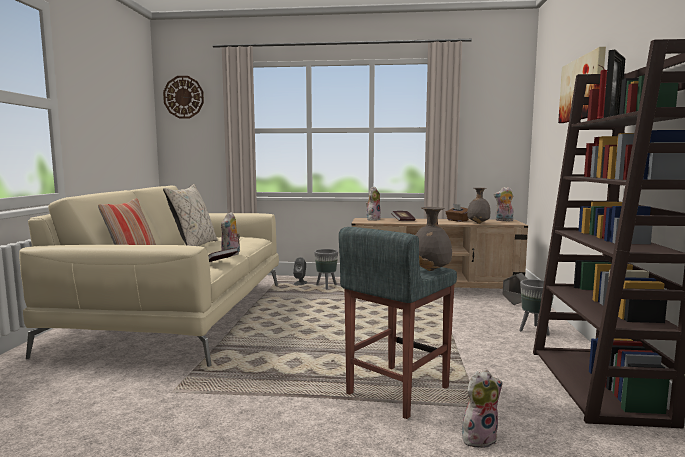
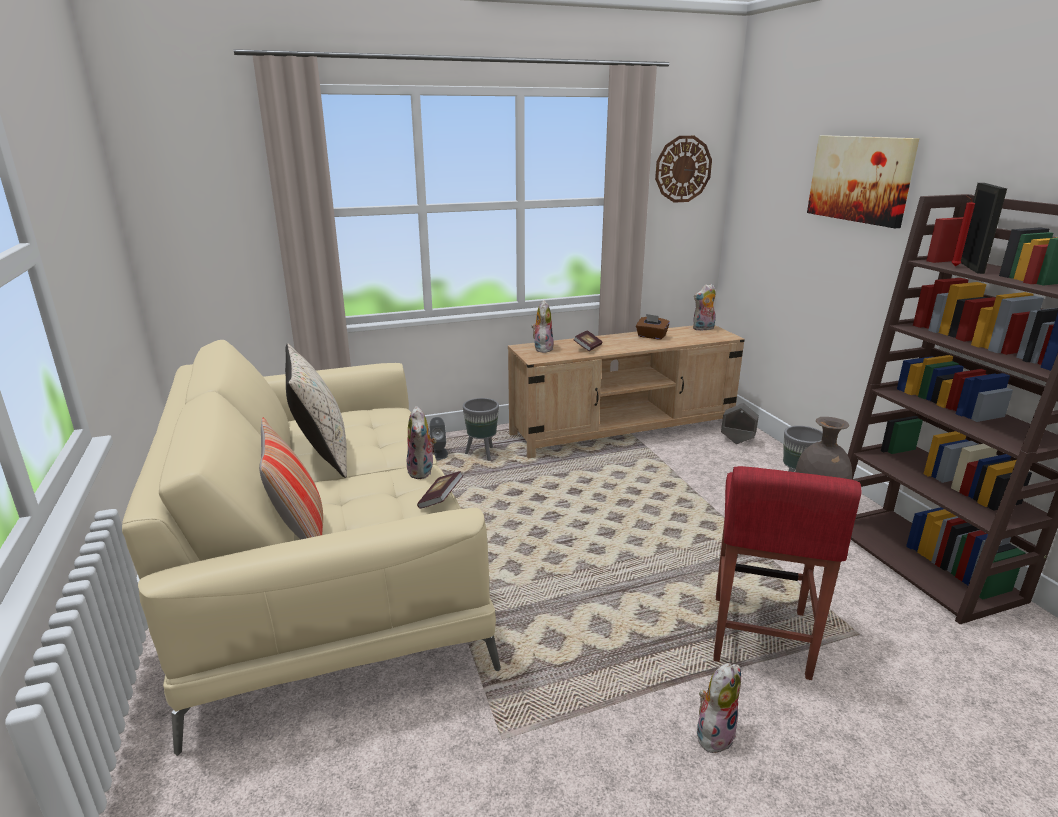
camera: 25 degrees left, 15 degrees up
(183, 97) = (174, 151): wall clock -> wall clock (683, 169)
(396, 391) = (759, 637): grey stool -> red stool
(477, 223) = (685, 341): grey vase -> none
(479, 438) = (898, 682): plush toy -> plush toy (714, 733)

